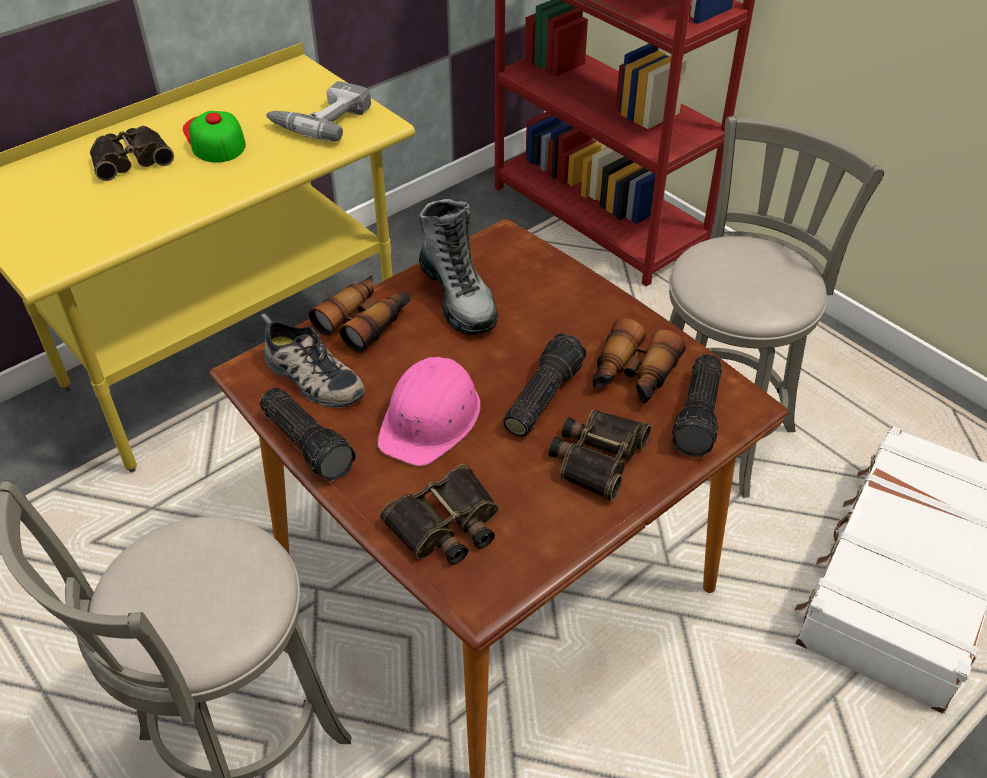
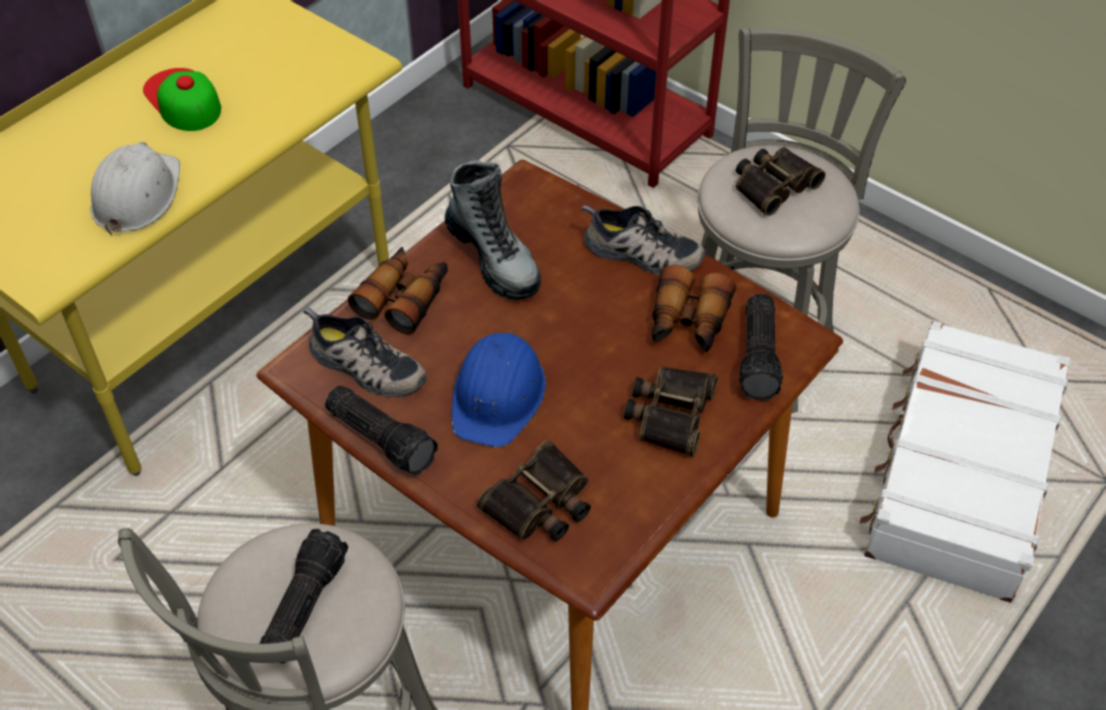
camera: 10 degrees left, 5 degrees up
(131, 159) = (97, 137): binoculars -> binoculars (773, 185)
(148, 207) = (136, 195): none -> white hard hat
(321, 119) = (296, 63): power drill -> none
(431, 418) = (498, 395): pink hard hat -> blue hard hat
(541, 396) = (602, 357): flashlight -> flashlight (302, 604)
(599, 310) = (640, 254): none -> shoe

